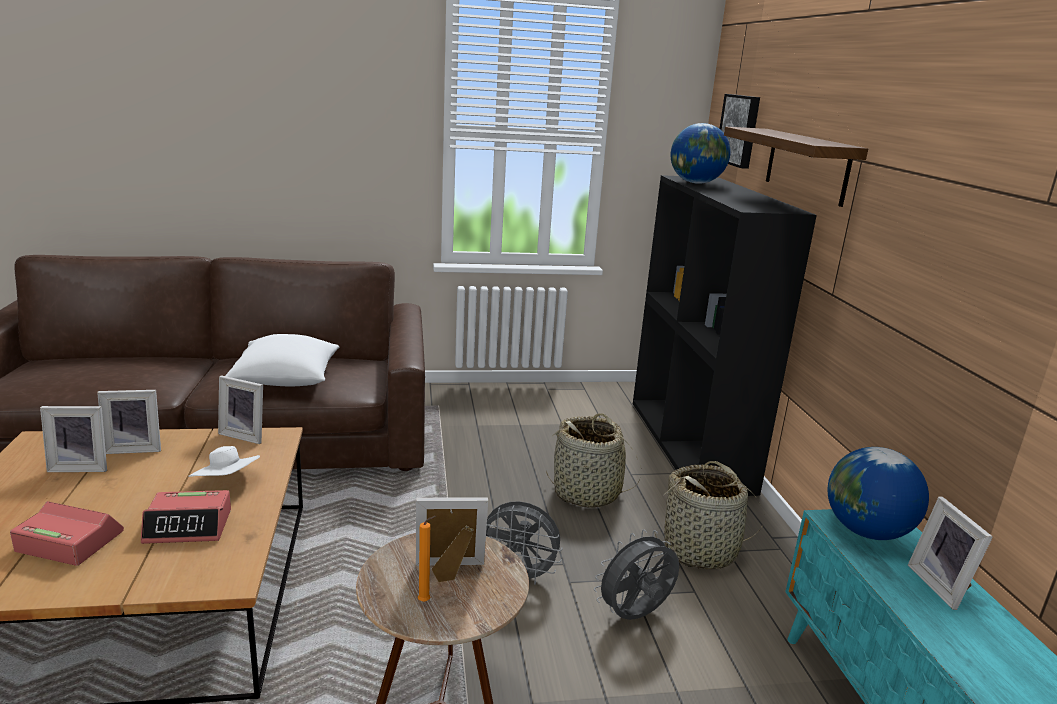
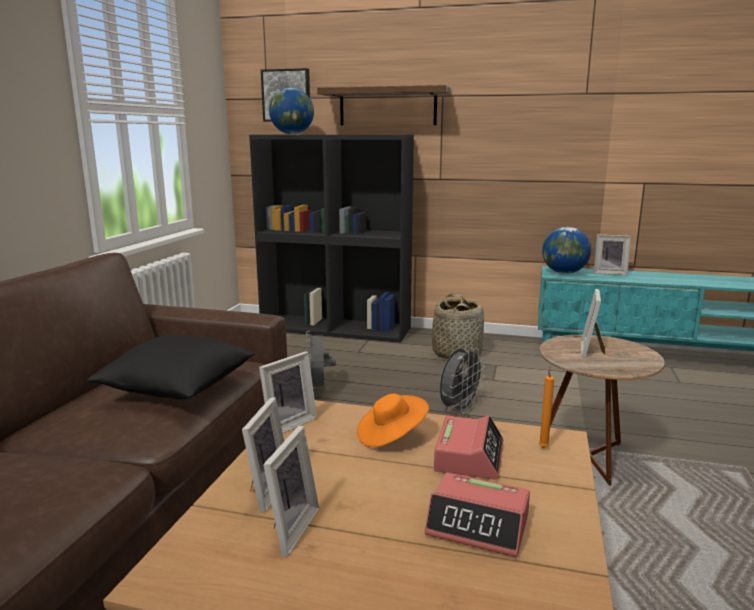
camera: 65 degrees left, 5 degrees down
(69, 541) = (478, 525): alarm clock -> alarm clock turned 105 degrees counterclockwise
(227, 482) = (391, 436): white hat -> orange hat
(285, 379) = (179, 389): white pillow -> black pillow
(426, 601) = (625, 359): orange candle -> orange candle (543, 447)
(587, 493) = (371, 369): basket -> none
(635, 616) = (513, 384): grey fan -> grey fan (318, 390)

